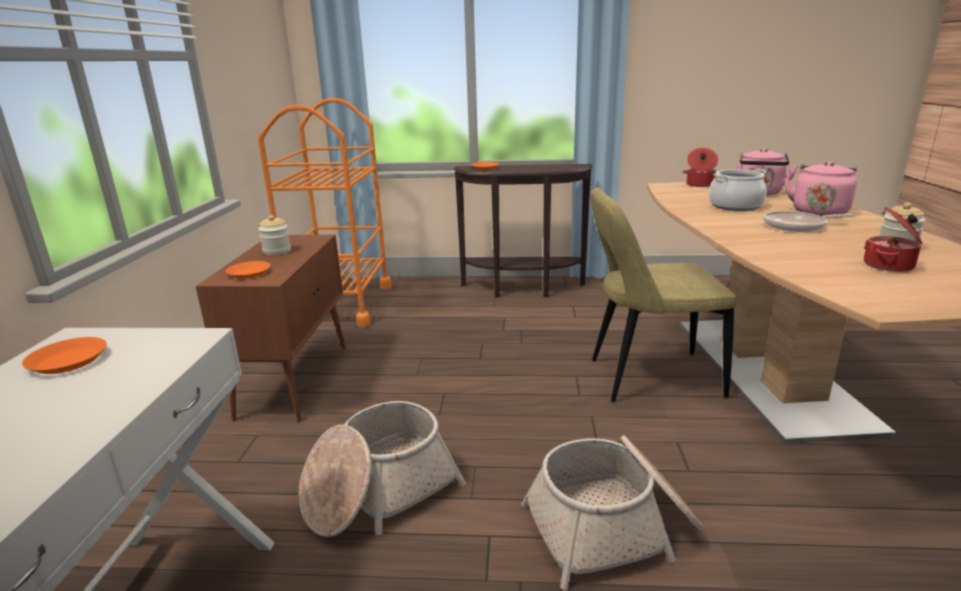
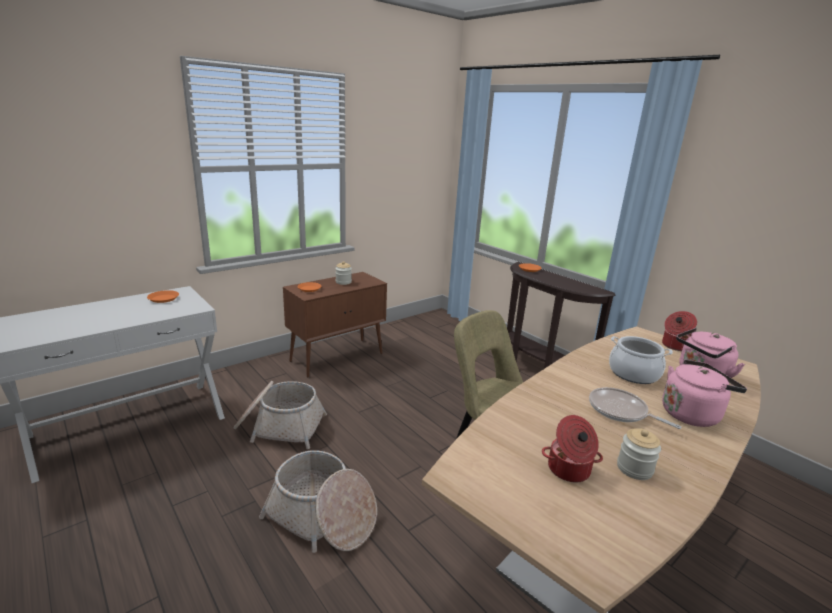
camera: 45 degrees right, 0 degrees up
(341, 304) = (421, 329): orange cart -> none

